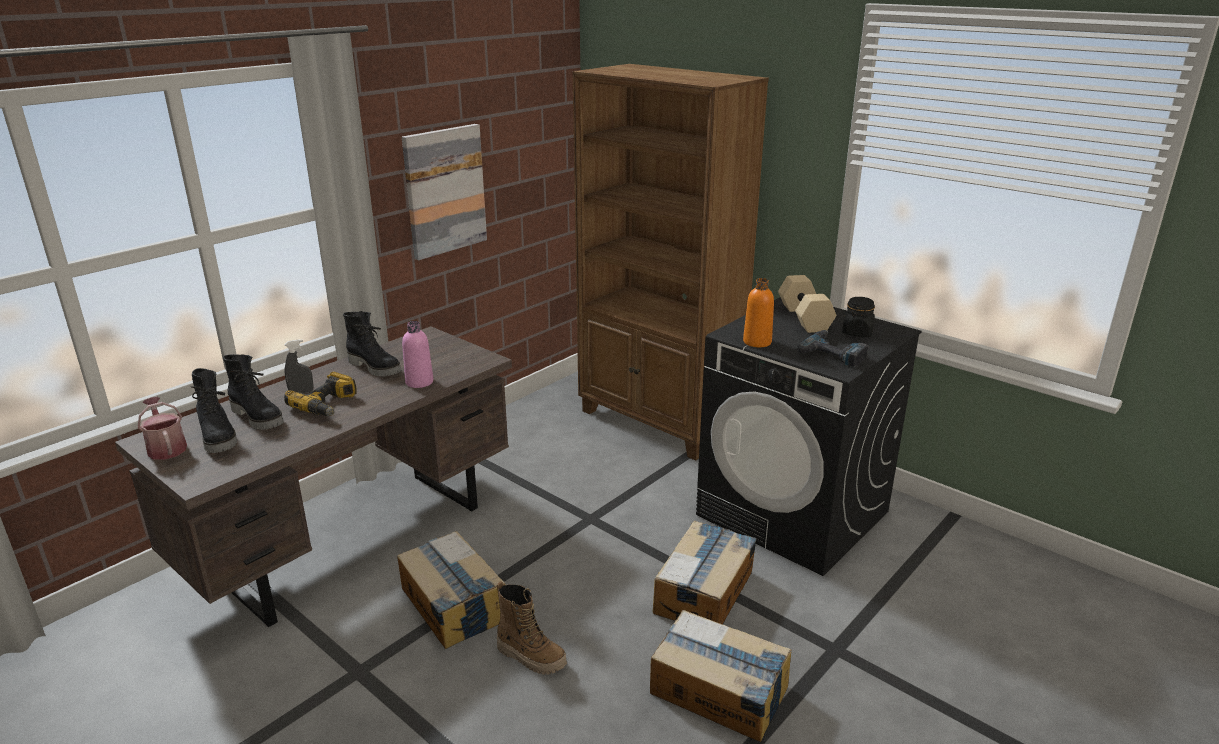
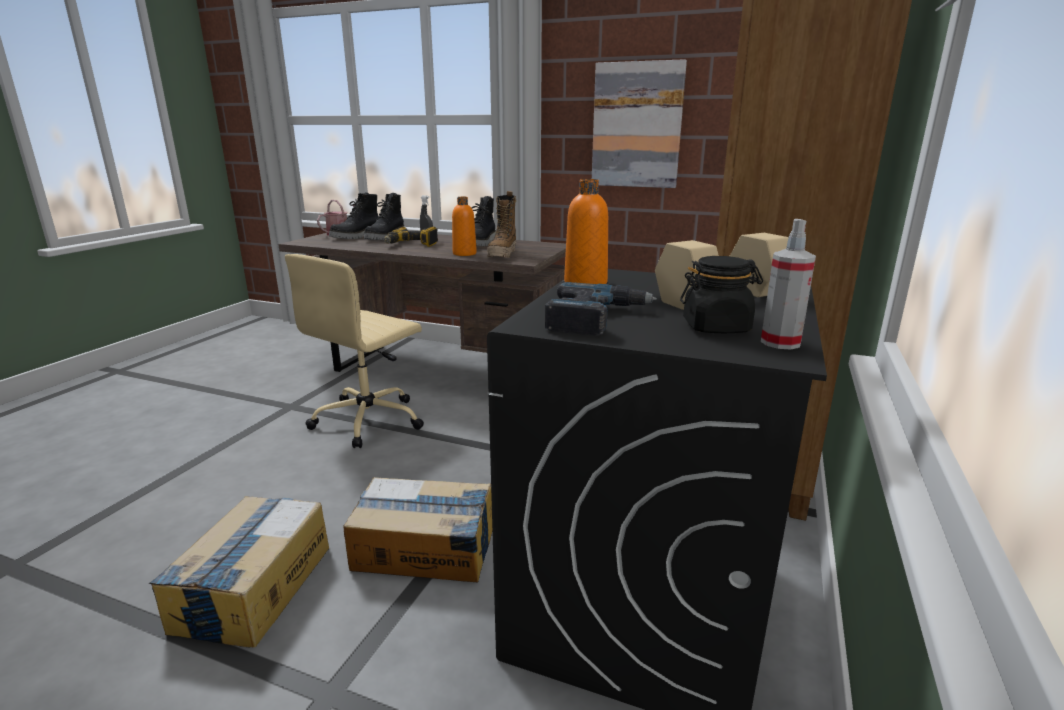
camera: 70 degrees right, 5 degrees down
(419, 382) = (464, 253): pink bottle -> orange bottle
(453, 604) = (369, 420): cardboard box -> beige office chair
(531, 656) = (307, 466): boot -> boot (503, 255)
(882, 326) = (780, 342): none -> spray bottle

